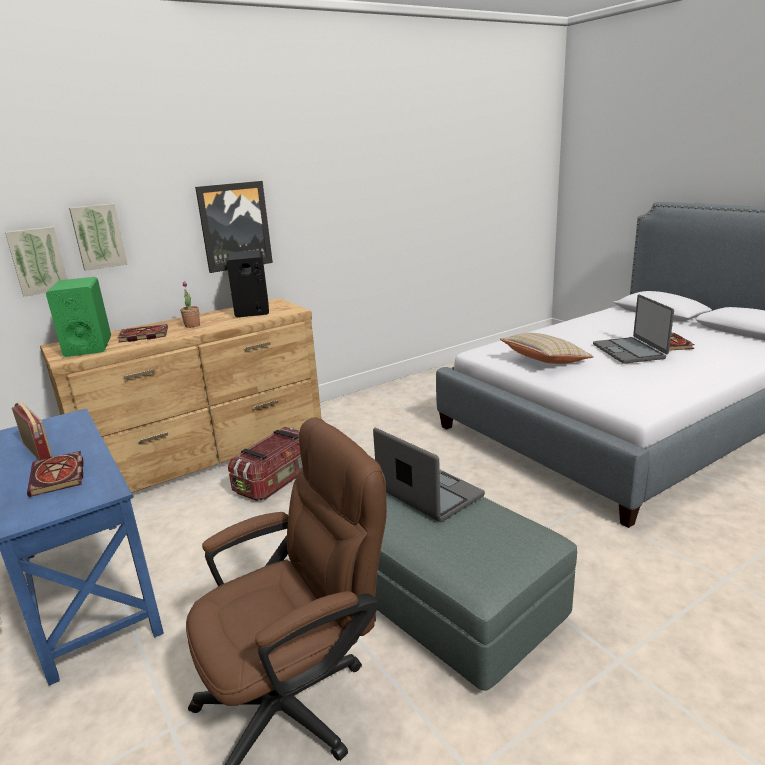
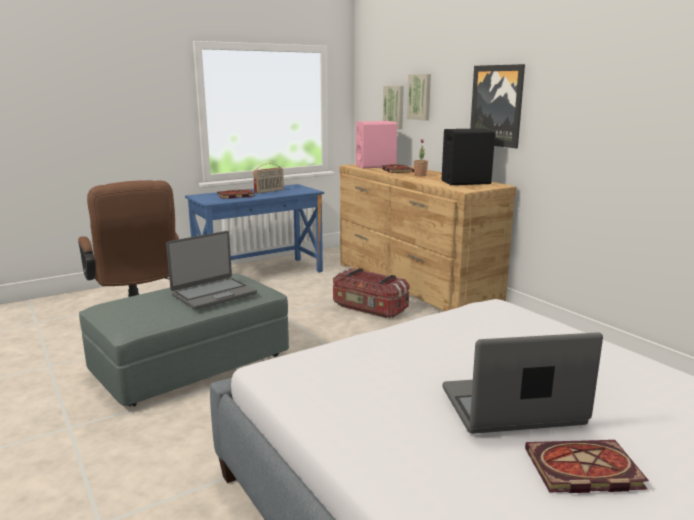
camera: 90 degrees right, 5 degrees down
(88, 346) = (375, 166): green speaker -> pink speaker
(545, 361) = (457, 336): beige pillow -> none

